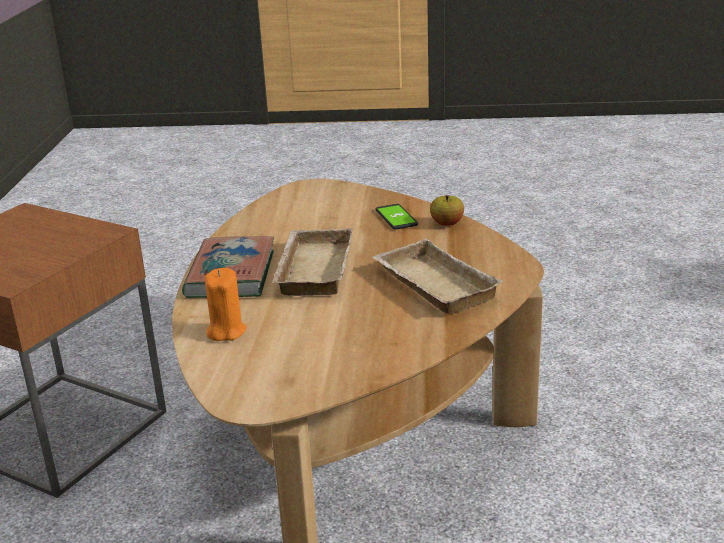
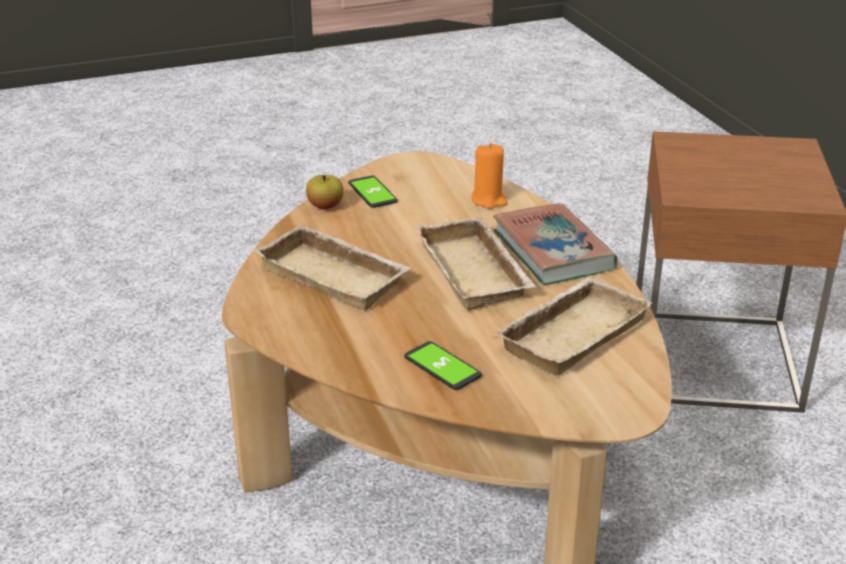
camera: 155 degrees right, 5 degrees up
(291, 222) = (571, 332): none -> beige tray
(336, 364) = (372, 193): none -> phone
(447, 224) = (367, 368): apple -> apple (325, 206)

